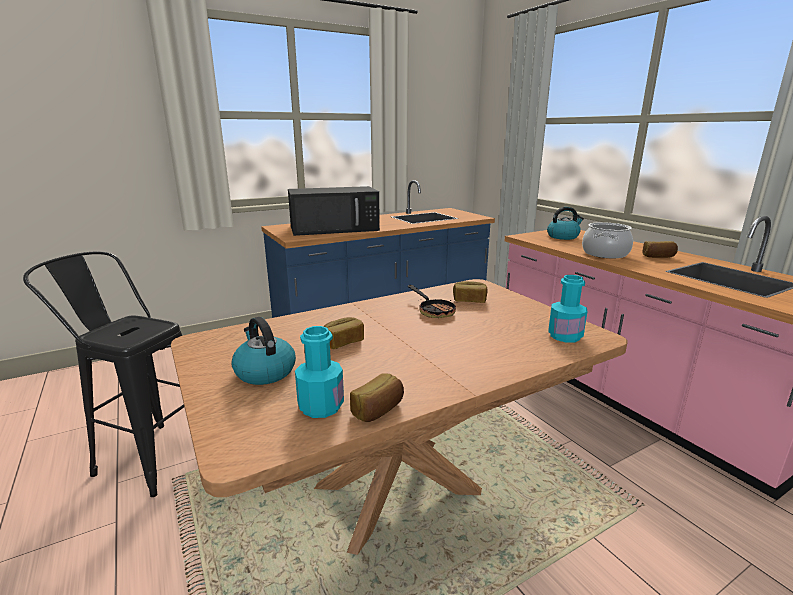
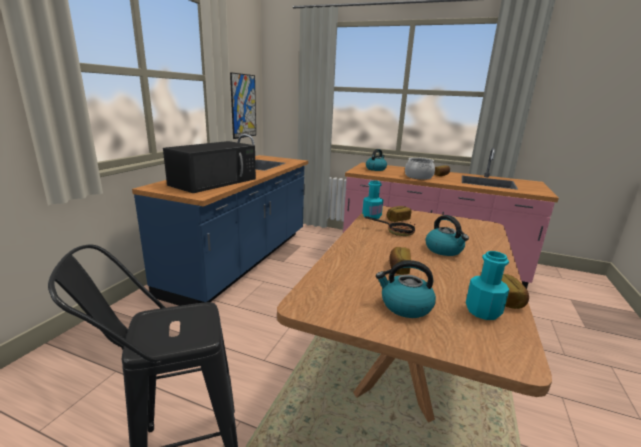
camera: 40 degrees left, 0 degrees up
(439, 148) = (243, 106): none -> picture
(442, 343) = (444, 250): none -> kettle
(565, 336) = (478, 228): turquoise bottle -> turquoise bottle (371, 216)

